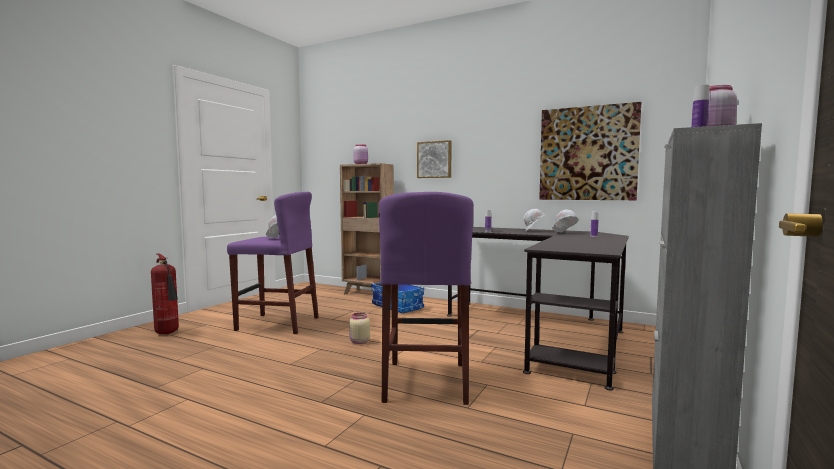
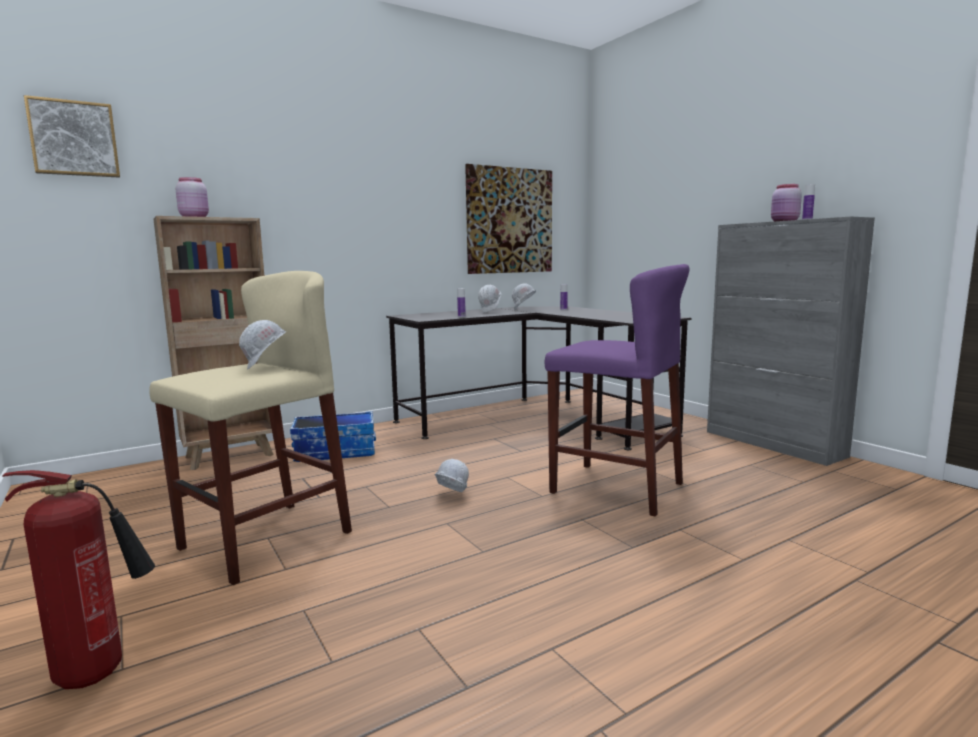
camera: 60 degrees left, 5 degrees up
(277, 324) = (265, 540): purple stool -> beige stool
(359, 342) = (451, 497): beige jar -> white hard hat
(434, 159) = (324, 216): picture -> picture (74, 139)

